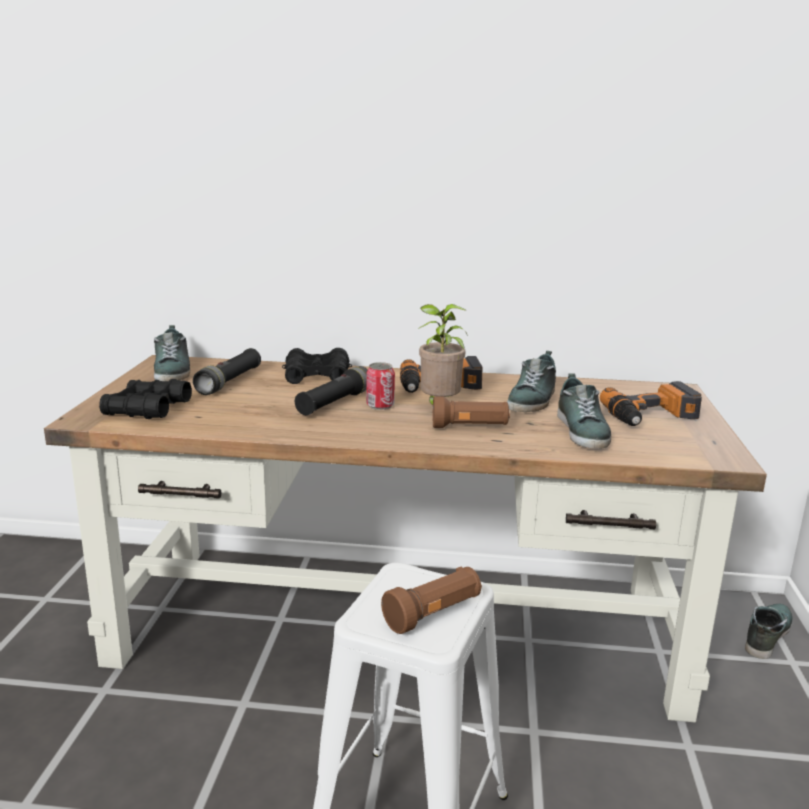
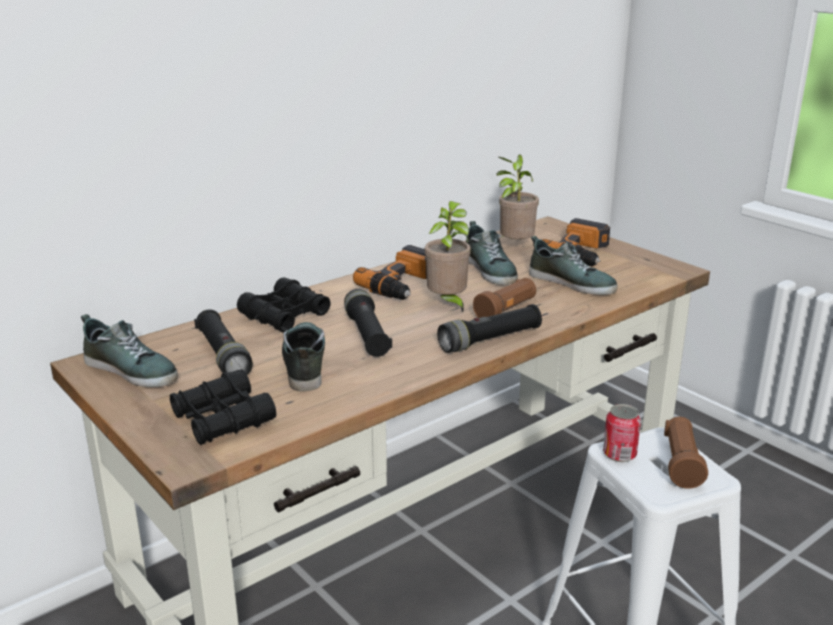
camera: 45 degrees left, 5 degrees up
(380, 405) = (406, 321): can -> can (619, 454)
(405, 438) = (490, 340): none -> black flashlight
(600, 393) = (514, 246): none -> potted plant
(766, 634) = (624, 396): shoe -> shoe (304, 362)

